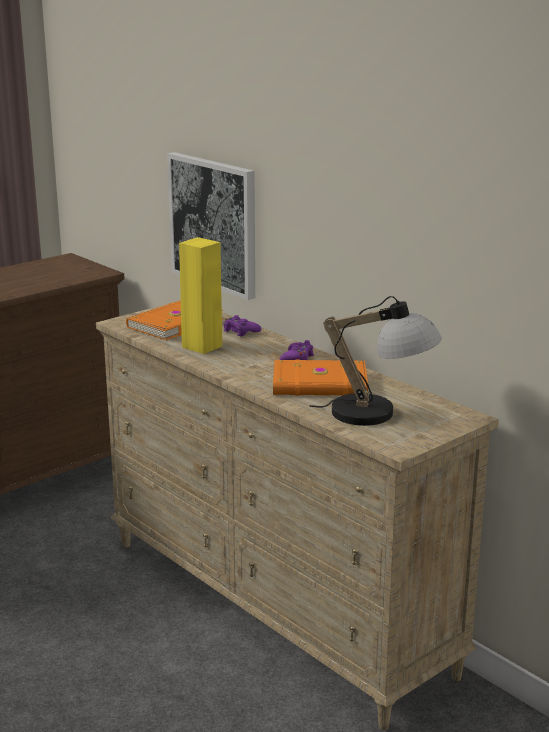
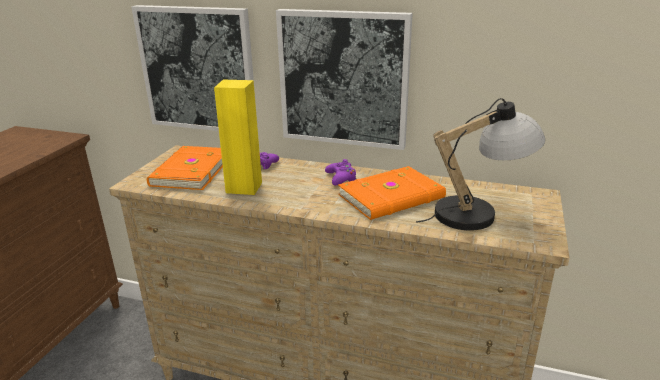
camera: 30 degrees left, 5 degrees up
(324, 256) = (343, 79): none -> picture

